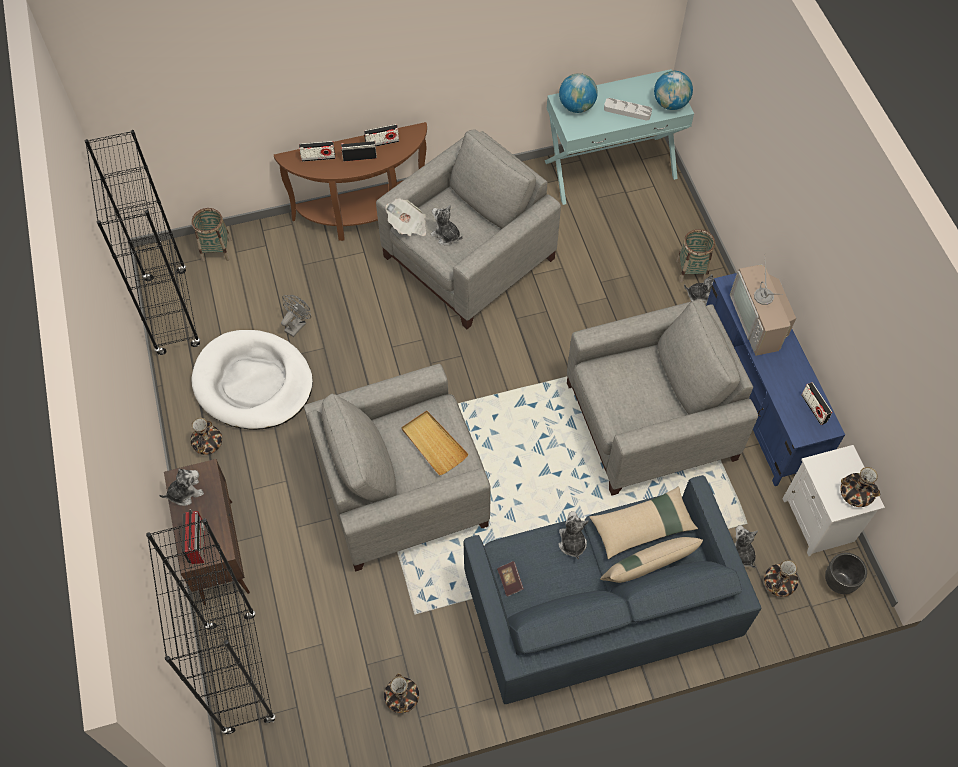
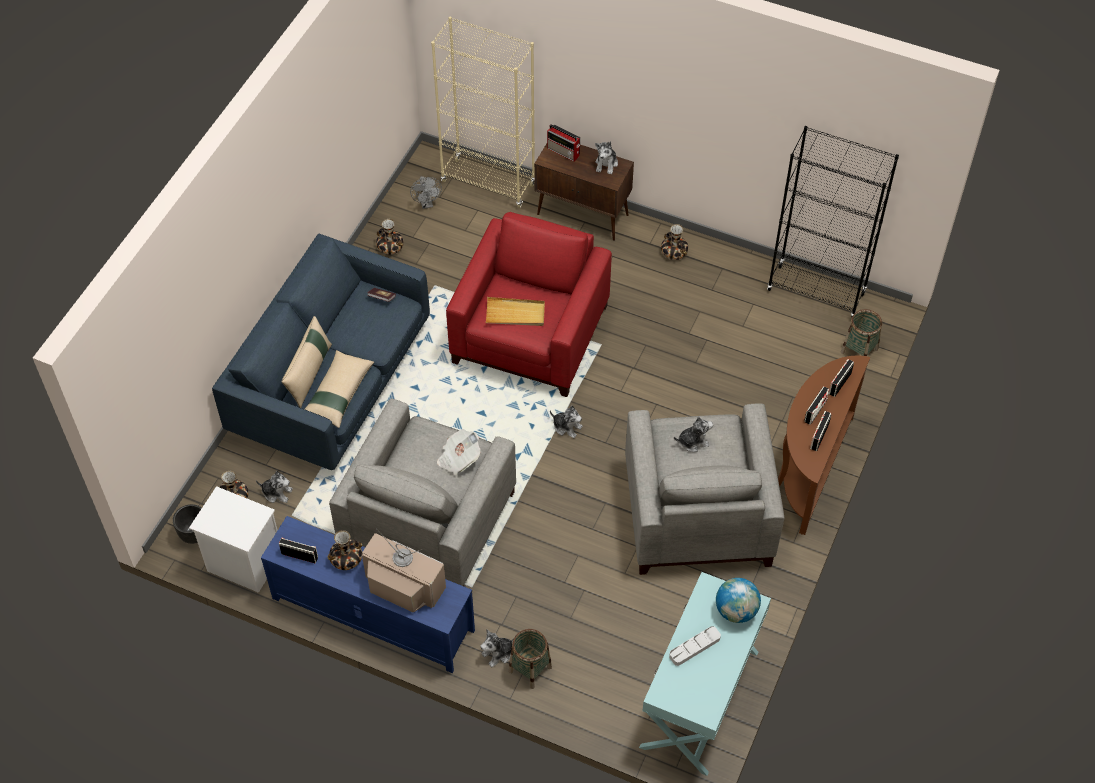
camera: 130 degrees right, 5 degrees down
(240, 673) = (488, 183): black bookcase -> beige bookcase
(253, 383) = (702, 304): white dog bed -> none
(297, 325) = (733, 358): grey fan -> grey fan (427, 204)
(403, 487) = (530, 336): grey armchair -> red armchair
(408, 225) = (727, 423): newspaper -> newspaper (458, 458)
(572, 542) = (370, 347): plush toy -> plush toy (567, 427)
(670, 104) = (672, 691): globe -> none
(856, 494) = (215, 518): vase -> vase (346, 559)

